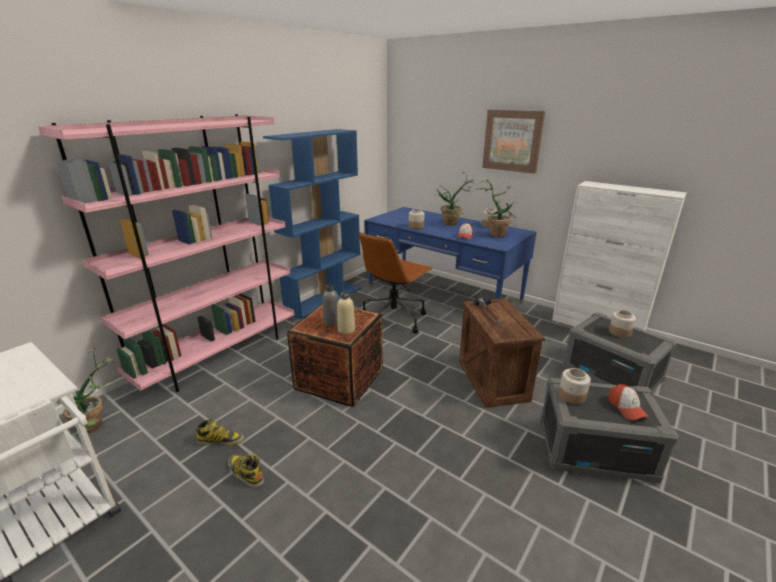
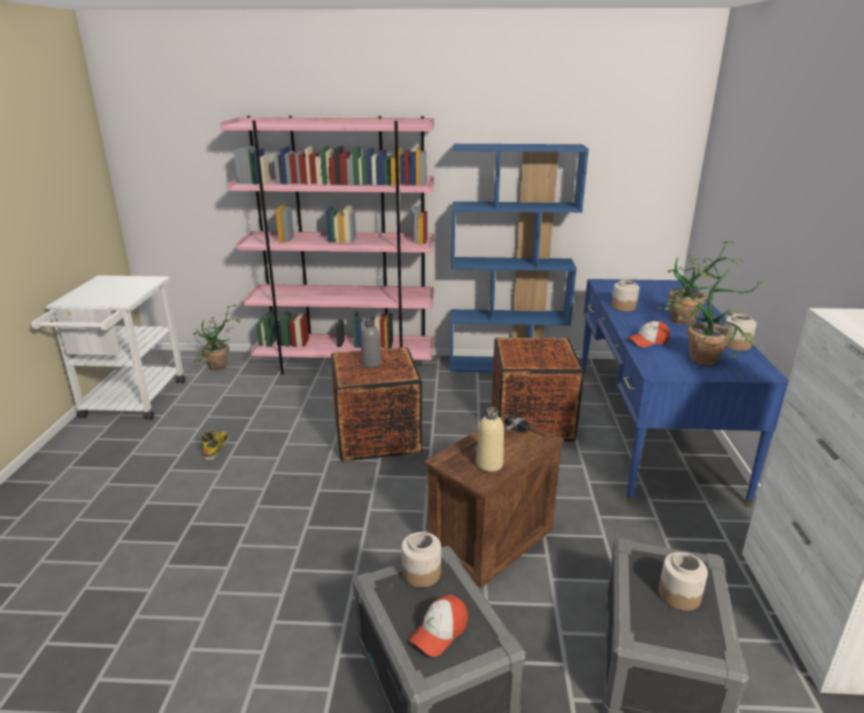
camera: 55 degrees right, 0 degrees up
(221, 440) = (243, 420): boot -> none
(346, 330) = (363, 375): beige bottle -> beige bottle (489, 464)
(394, 319) = (531, 420): brown office chair -> crate
(512, 141) = (806, 201): picture -> none

